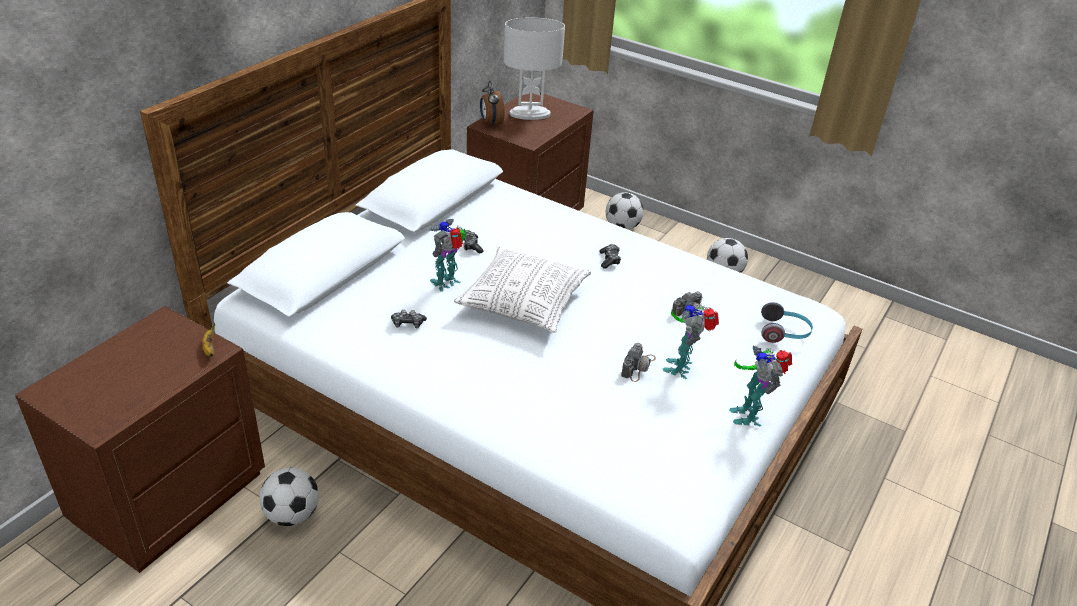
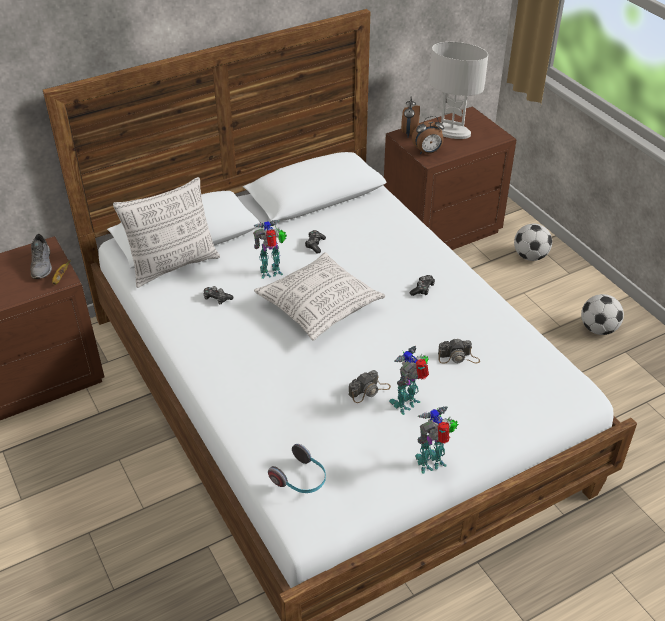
camera: 30 degrees right, 5 degrees up
(173, 340) = (42, 265): none -> grey shoe
(292, 515) = (104, 420): football -> none
(331, 303) = (174, 265): none -> pillow
(522, 136) = (427, 152): none -> alarm clock
(749, 414) = (432, 463): toy robot -> toy robot turned 45 degrees clockwise
(784, 333) = (528, 402): headphones -> headphones (301, 479)

